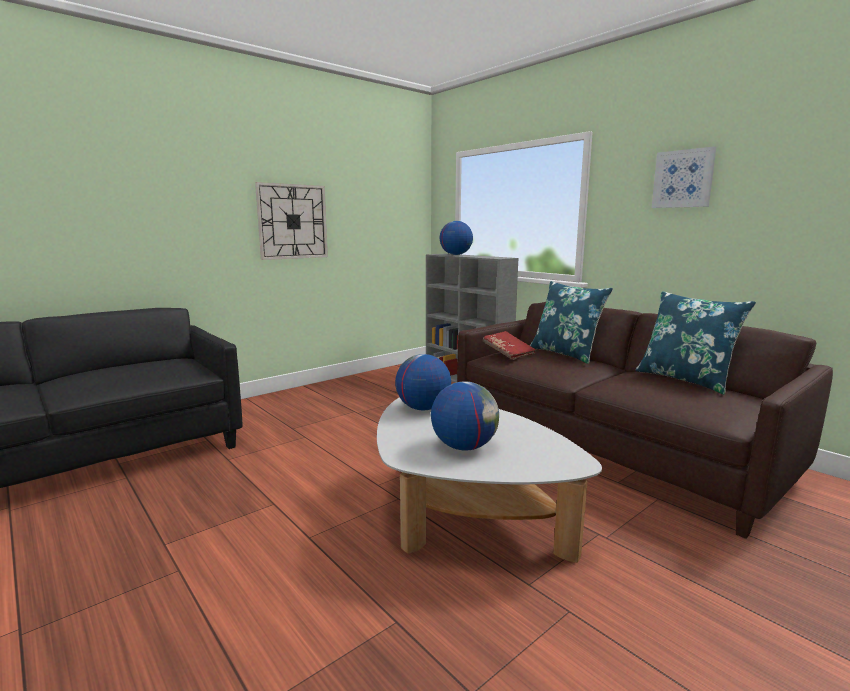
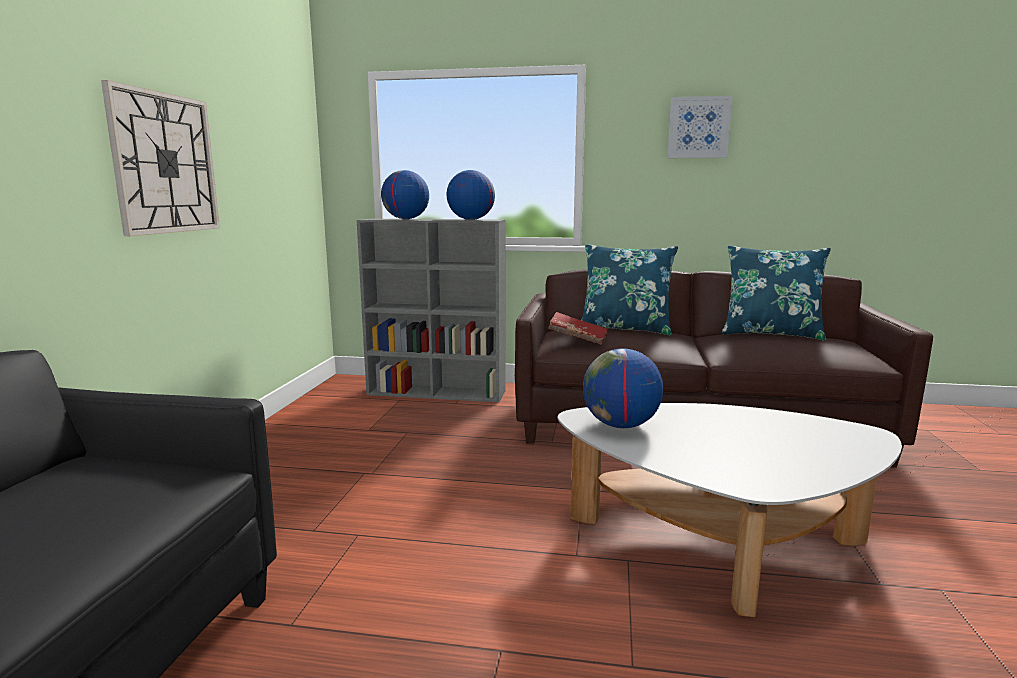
camera: 40 degrees left, 0 degrees up
(464, 447) = (765, 452): globe -> globe (471, 219)

